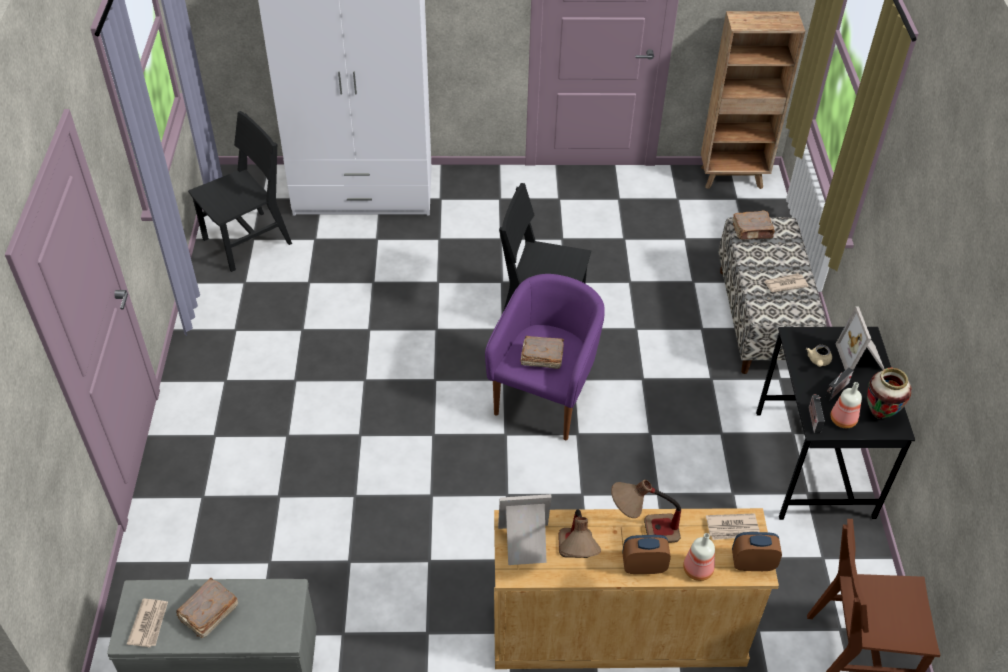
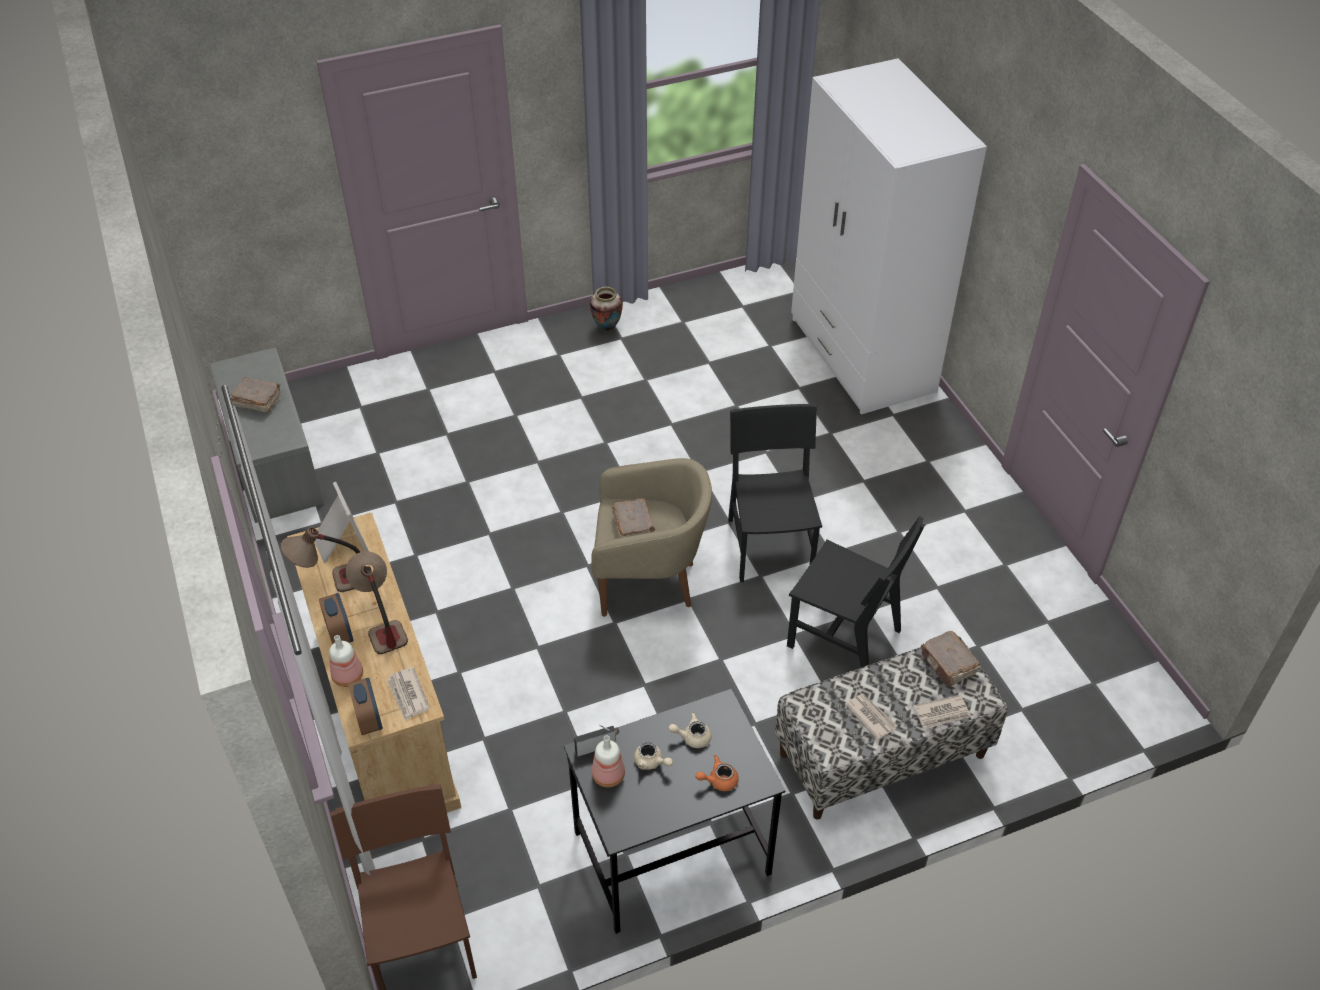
camera: 70 degrees right, 0 degrees up
(149, 623) = (240, 374): newspaper -> newspaper (942, 713)
(247, 241) = (737, 304): black chair -> black chair (844, 638)
(545, 398) = (650, 583): purple armchair -> beige armchair
(733, 178) = (1134, 671): brown bookcase -> none
(836, 391) = (651, 762): radio -> beige teapot
(861, 358) = (718, 780): picture frame -> orange teapot
(879, 414) = (634, 811): vase -> vase (607, 328)

